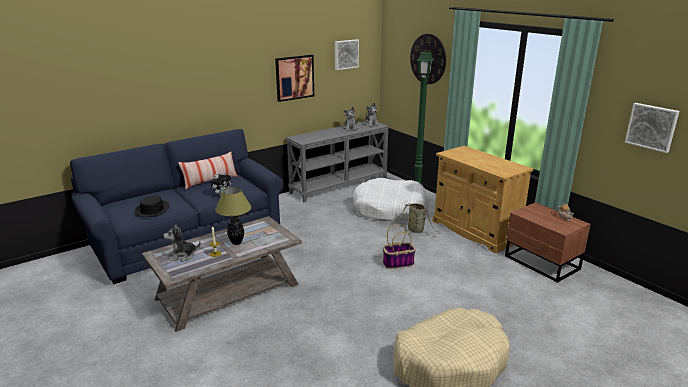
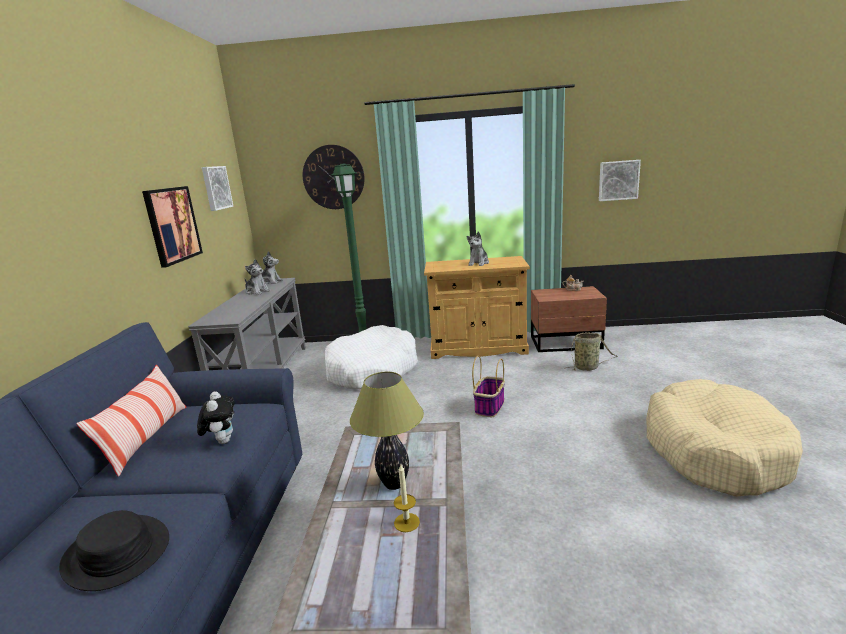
camera: 50 degrees left, 5 degrees down
(182, 256) = (364, 574): plush toy -> plush toy (478, 263)
(417, 230) = (437, 372): basket -> basket (588, 367)

